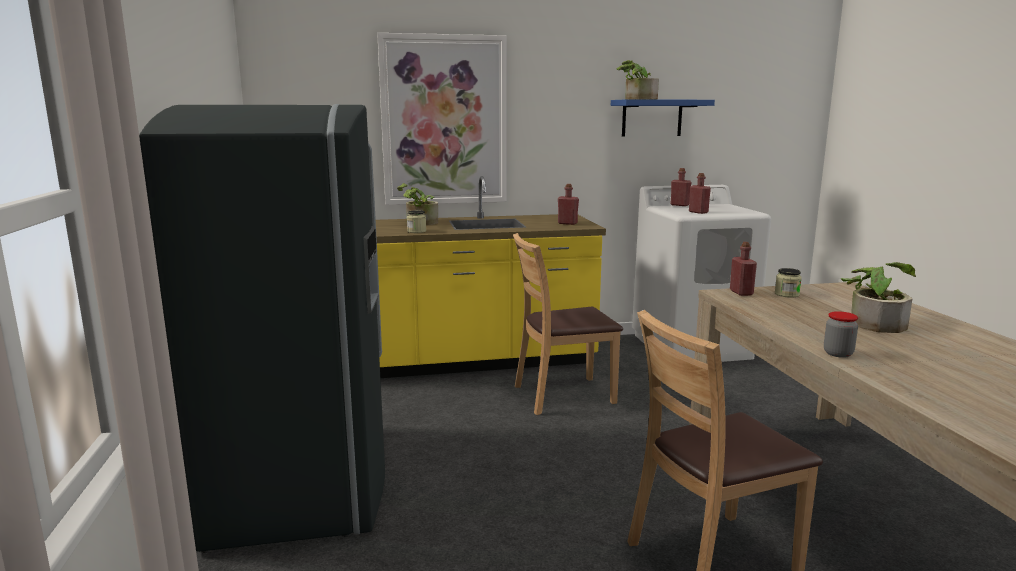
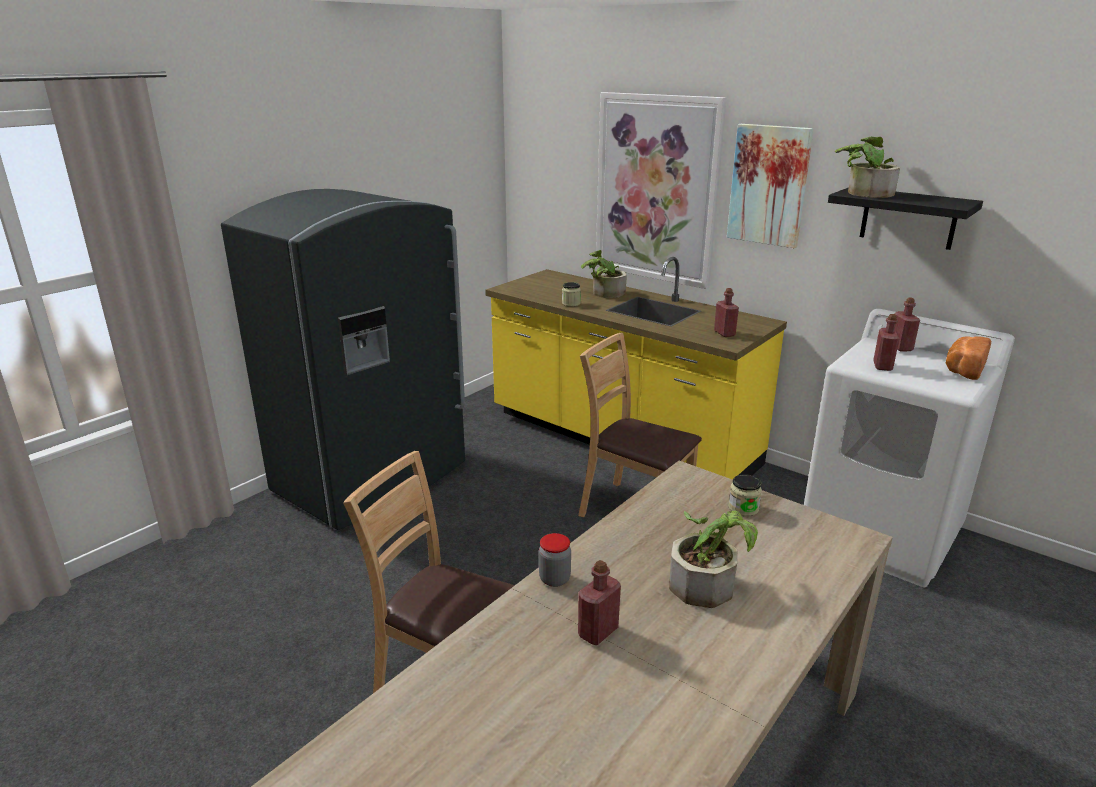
camera: 50 degrees right, 10 degrees up
(549, 106) = (769, 185): none -> picture
(652, 118) = (908, 218): blue shelf -> black shelf
(726, 207) = (963, 369): none -> bread
(741, 292) = (704, 483): red bottle -> red bottle (598, 632)

